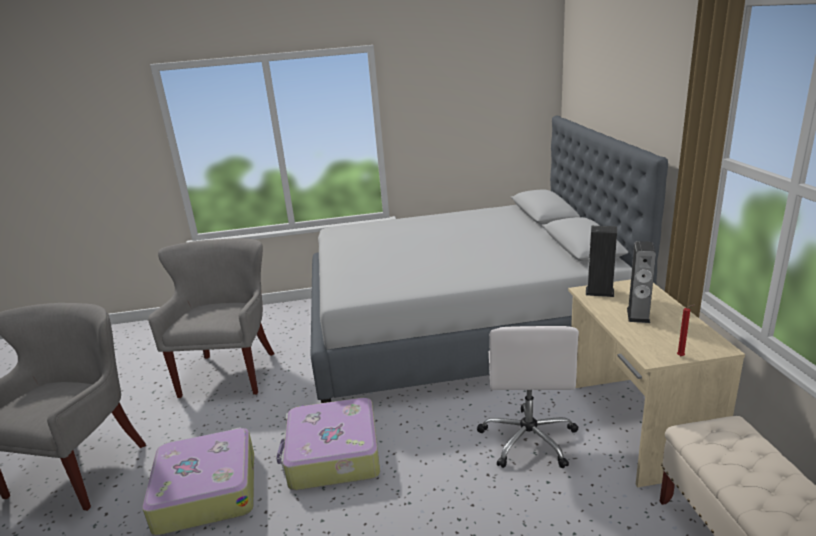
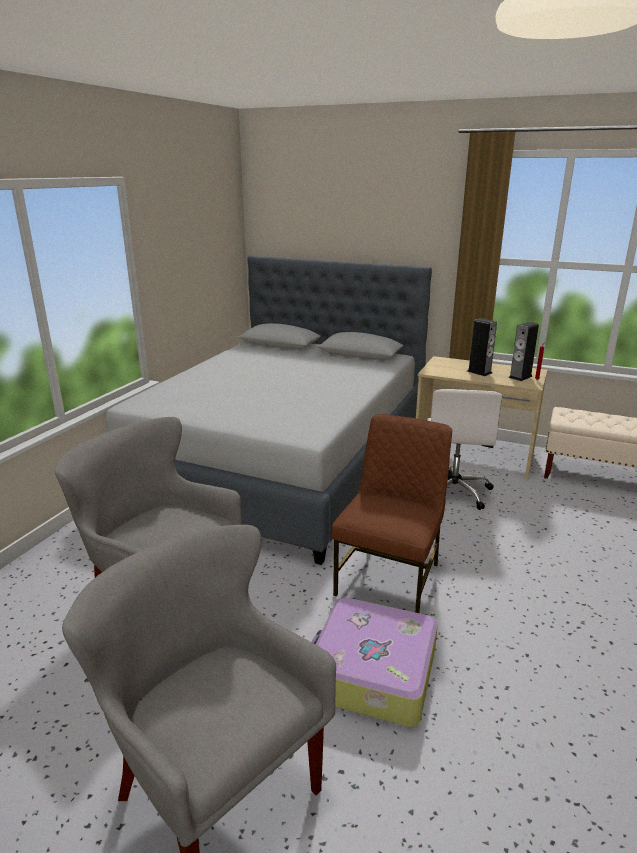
camera: 60 degrees left, 0 degrees up
(332, 455) = (390, 578): suitcase -> brown chair
(528, 439) = (453, 491): white office chair -> white office chair turned 60 degrees clockwise
(599, 292) = (436, 369): speaker -> speaker (520, 377)

